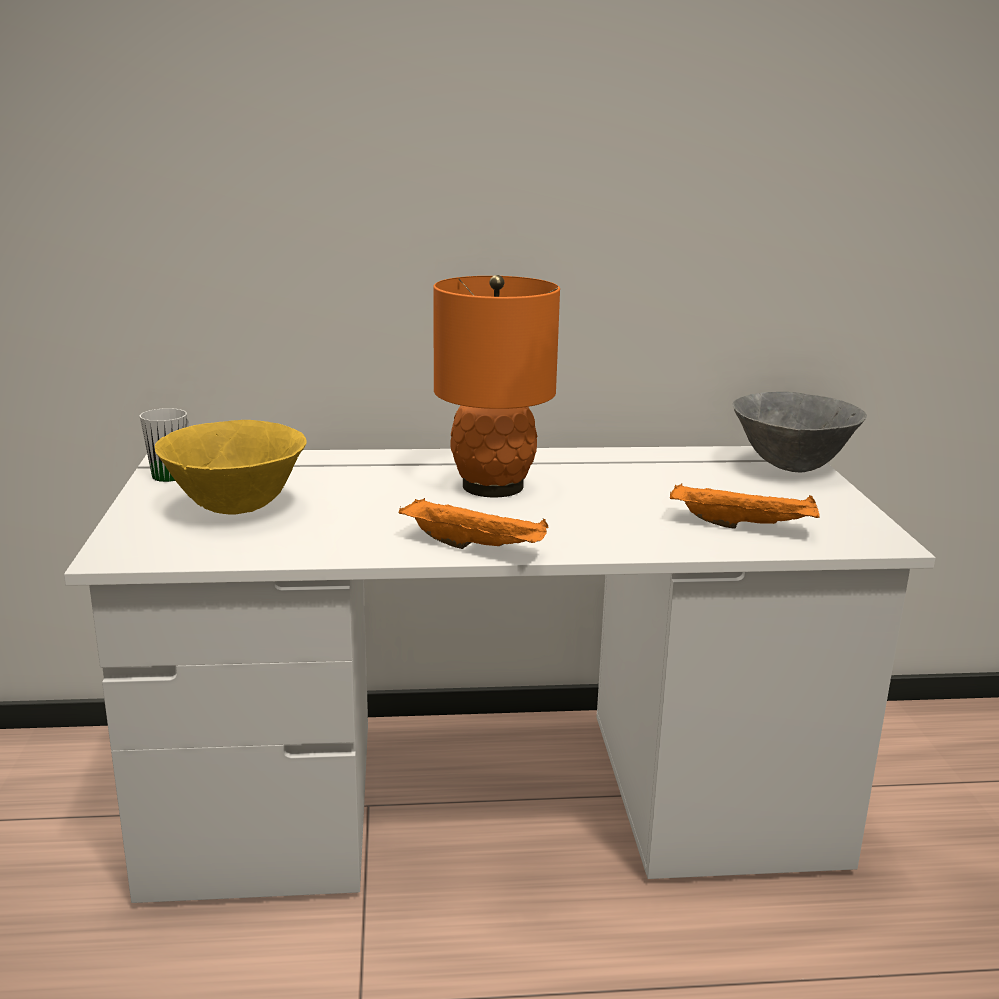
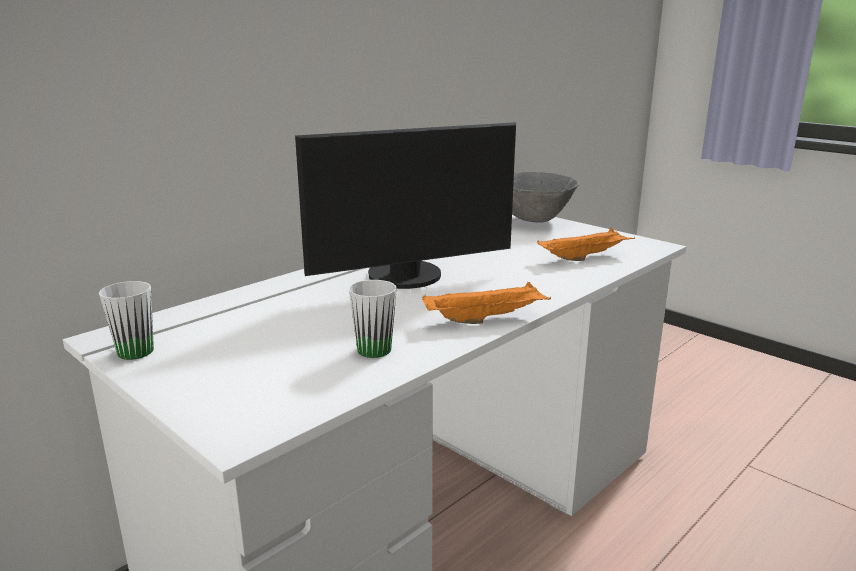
camera: 40 degrees left, 0 degrees up
(236, 508) = (259, 355): yellow bowl -> none
(332, 534) = (378, 346): none -> white mug
(493, 486) = (408, 278): orange table lamp -> monitor

